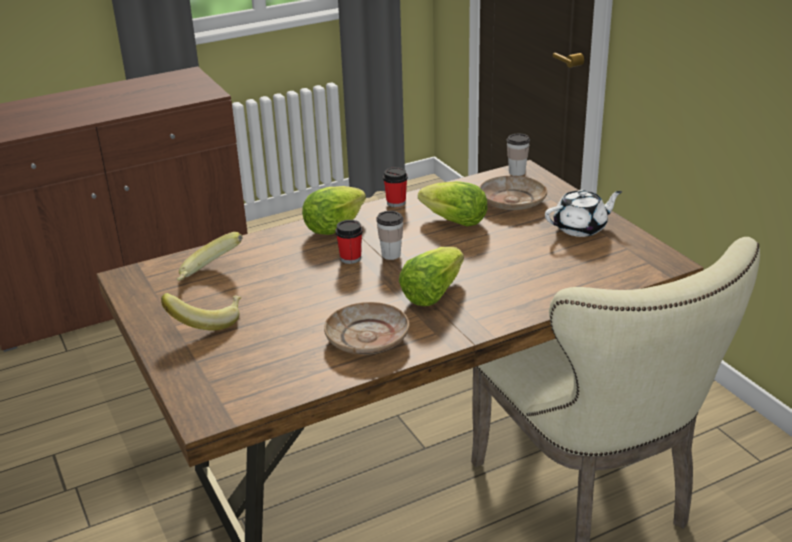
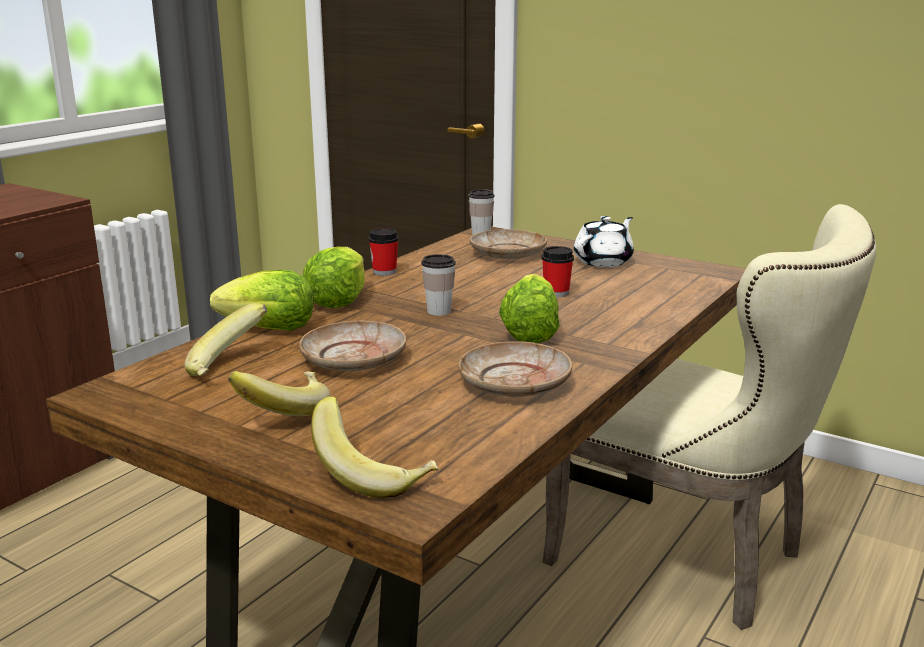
camera: 30 degrees left, 10 degrees down
(208, 387) = (374, 475): none -> banana
(289, 287) = (354, 359): none -> beige plate
(350, 258) = (395, 322): cup -> cup (556, 293)
(455, 221) = (471, 276): lettuce -> lettuce (270, 329)

